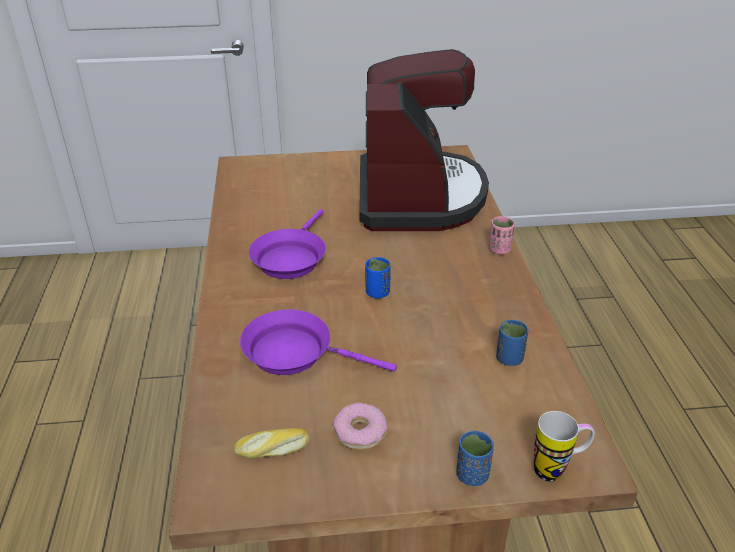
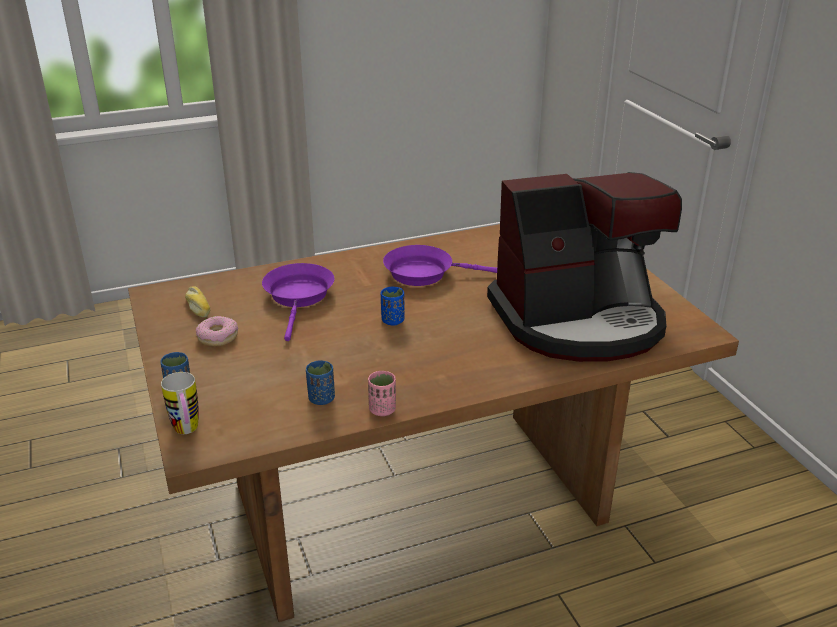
camera: 75 degrees right, 5 degrees down
(499, 249) = (504, 381): pink cup -> pink cup (382, 410)

